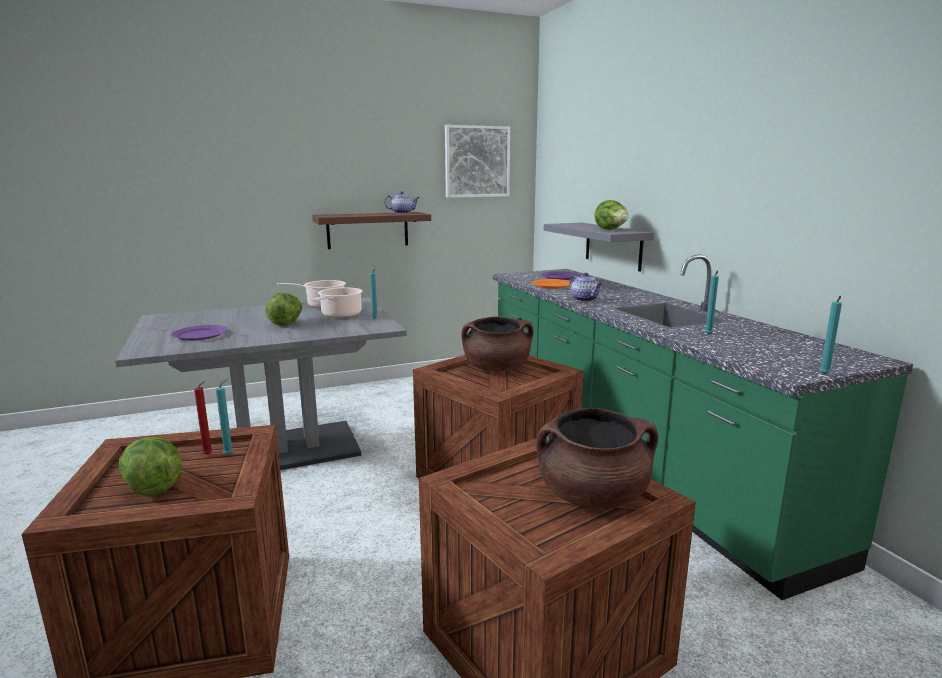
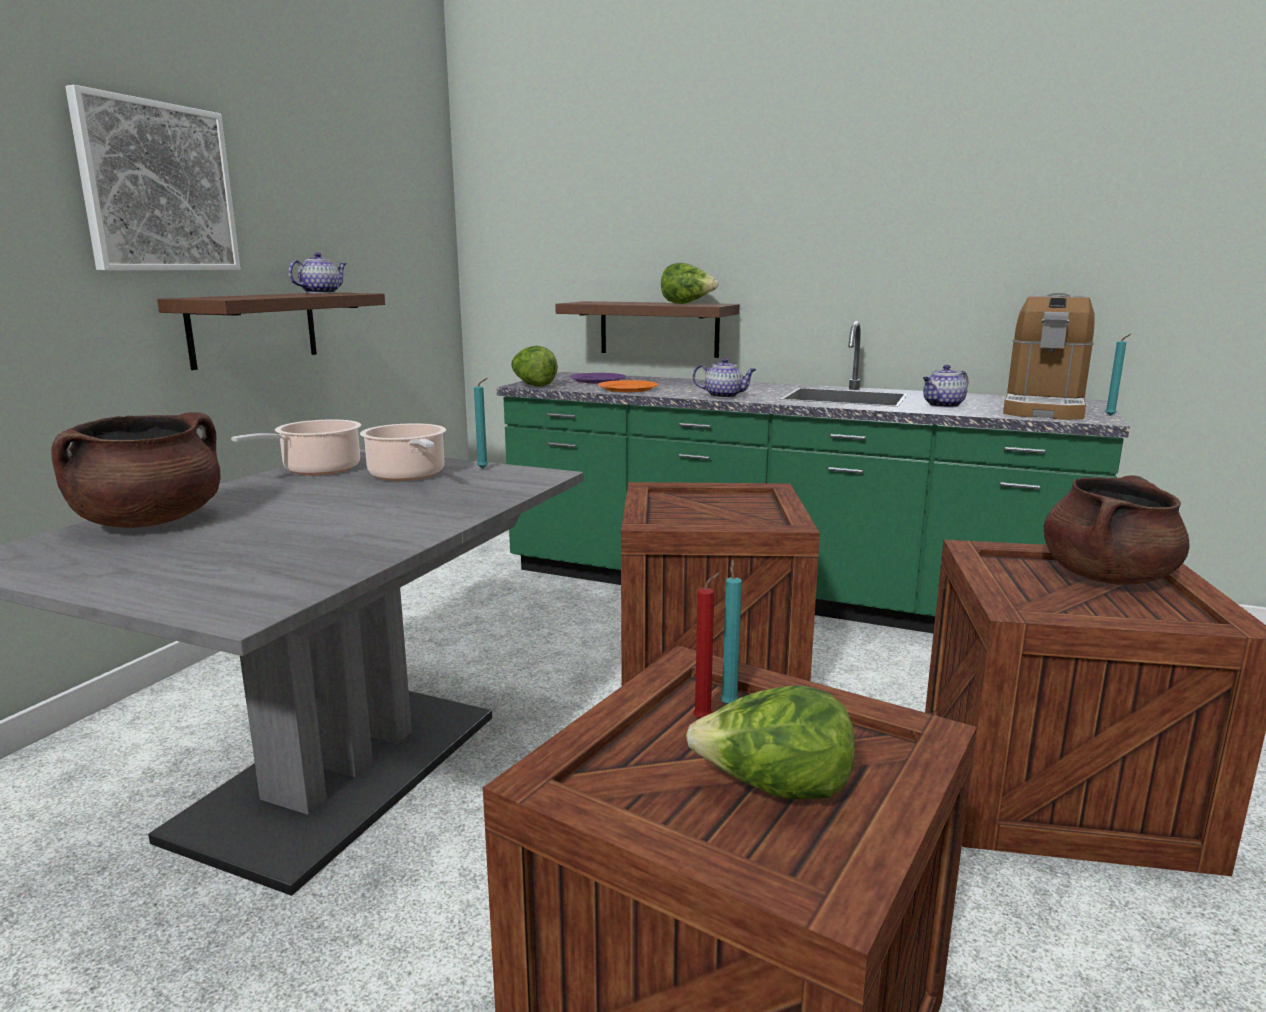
camera: 45 degrees left, 0 degrees up
(200, 335) = (259, 556): purple plate -> none
(286, 323) = (360, 503): lettuce -> lettuce (533, 385)
(477, 162) = (392, 207): picture -> picture (158, 187)
(496, 368) = (697, 505): brown cooking pot -> brown cooking pot (150, 522)
(613, 245) = (659, 329): grey shelf -> brown shelf
(708, 335) = (943, 405): turquoise candle -> teapot
(792, 355) = (1043, 408): none -> coffee machine

